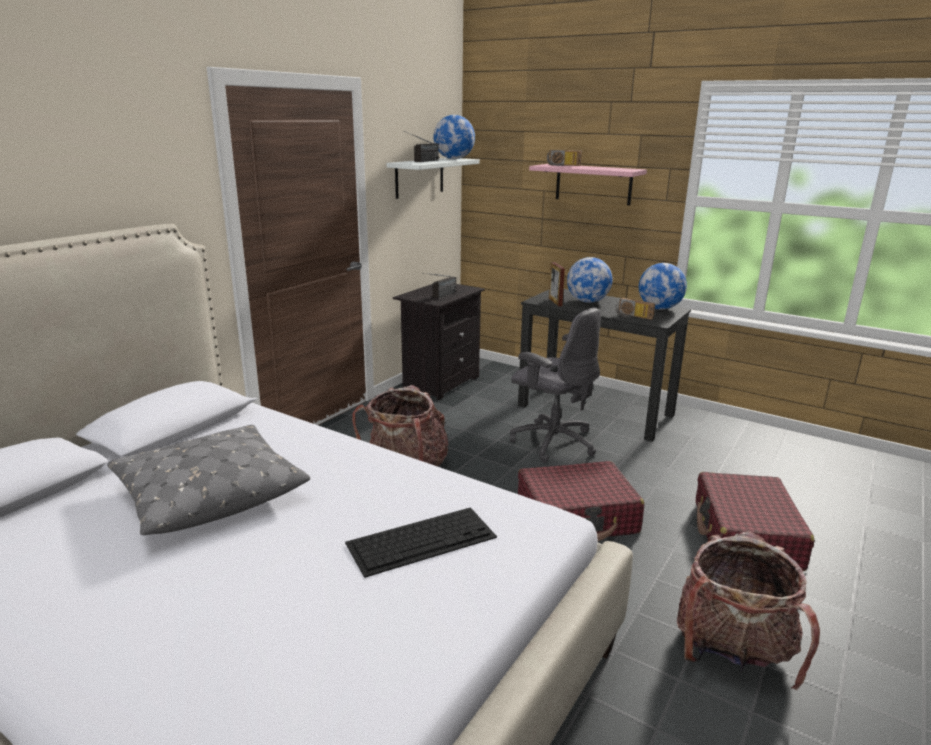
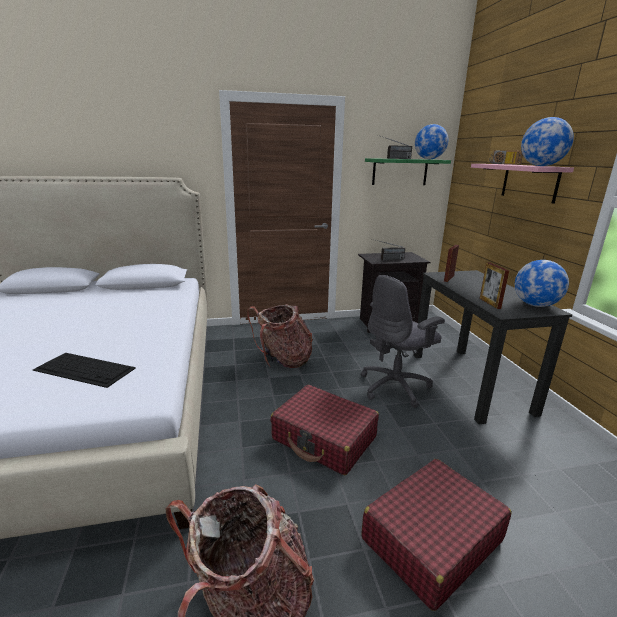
camera: 45 degrees right, 0 degrees up
(209, 493) = (89, 312): grey pillow -> none
(419, 177) = (400, 172): white shelf -> green shelf
(553, 442) = (395, 387): grey office chair -> grey office chair turned 60 degrees clockwise
(587, 301) = (477, 284): globe -> globe (541, 166)
(633, 316) = (490, 303): radio -> picture frame

